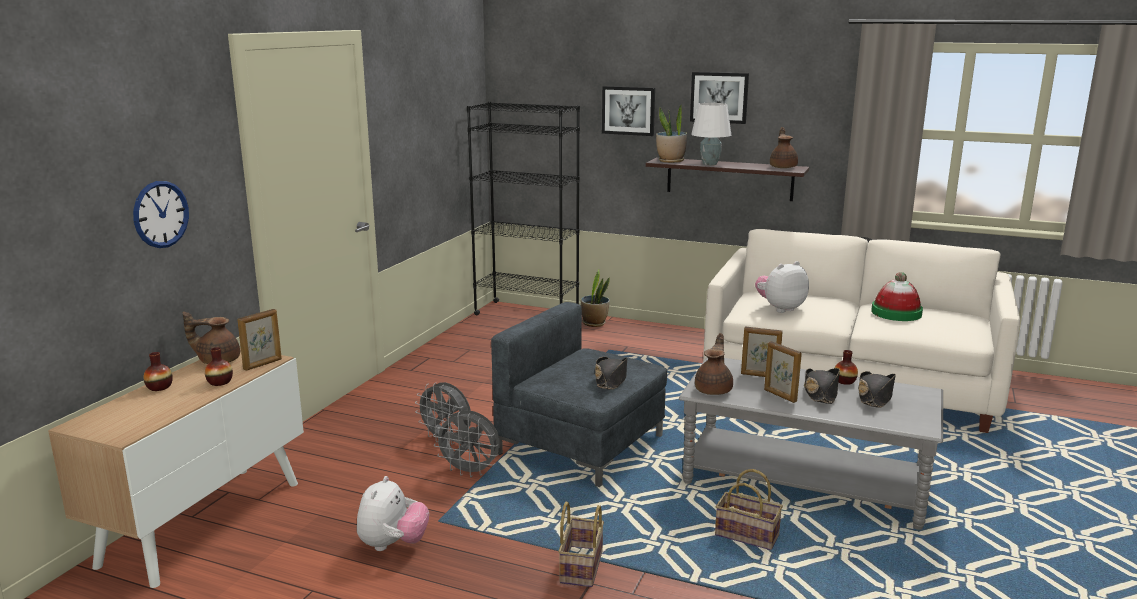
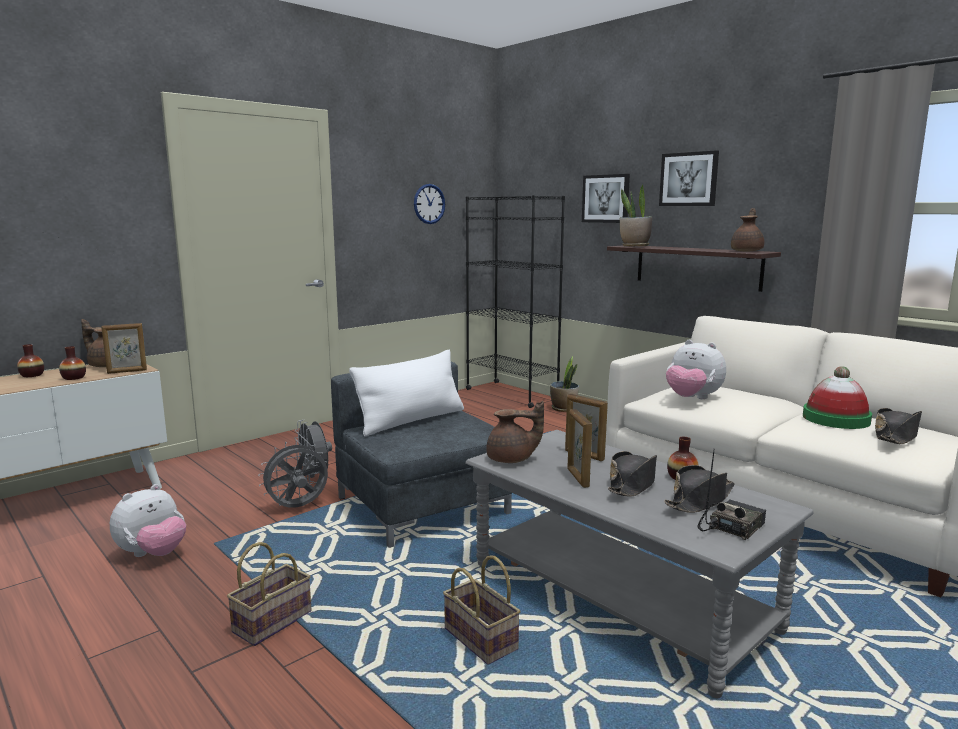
camera: 25 degrees right, 5 degrees down
(161, 214) = (66, 232): wall clock -> wall clock (429, 204)
(470, 472) = (297, 508): grey fan -> grey fan turned 105 degrees clockwise
(565, 367) = (411, 420): none -> white pillow
(611, 380) = (436, 437): black hat -> black hat (895, 436)
(709, 164) = (669, 248): white table lamp -> none
(714, 390) = (511, 460): brown teapot -> brown teapot turned 45 degrees clockwise
(780, 308) = (692, 398): plush toy -> plush toy turned 135 degrees counterclockwise
(912, 411) = (730, 526): none -> radio

